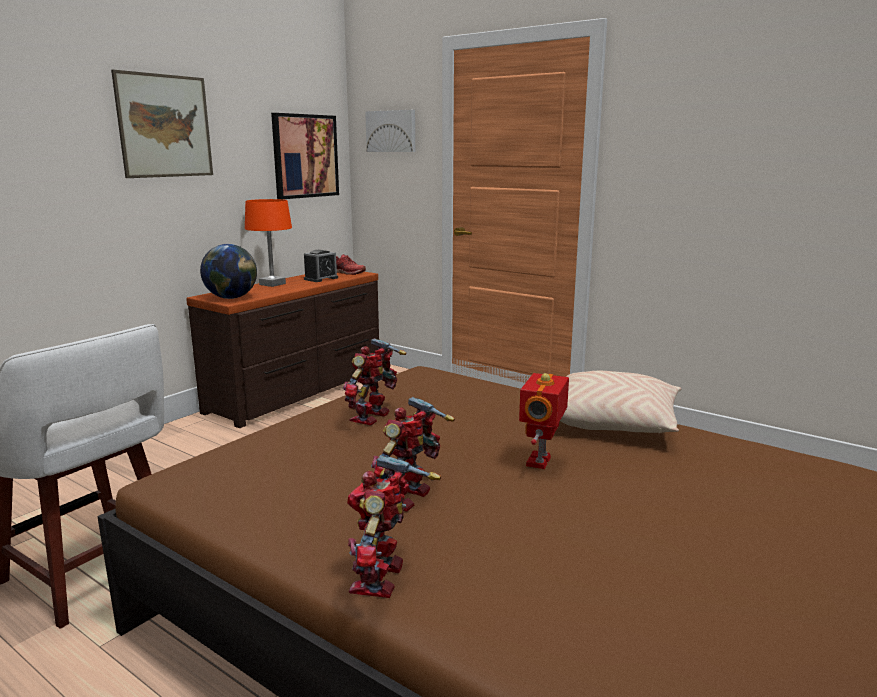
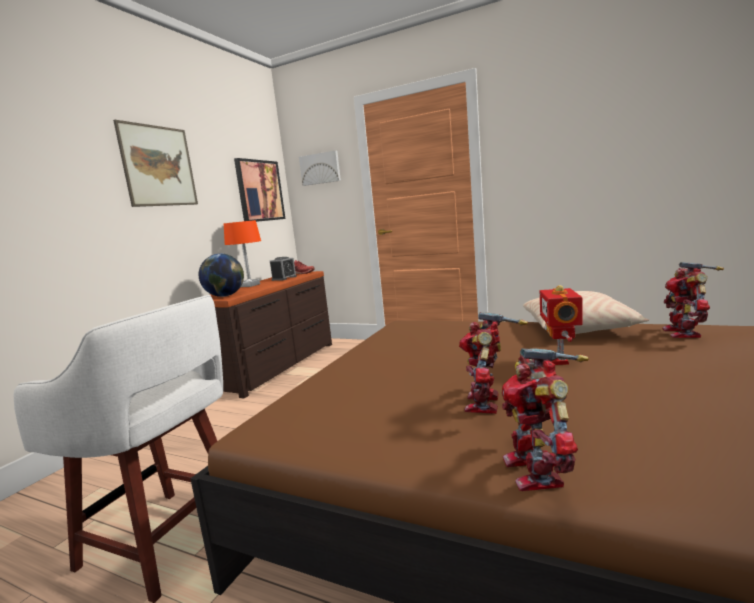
camera: 10 degrees left, 5 degrees down
(372, 417) = (395, 355): toy robot -> toy robot (684, 333)

